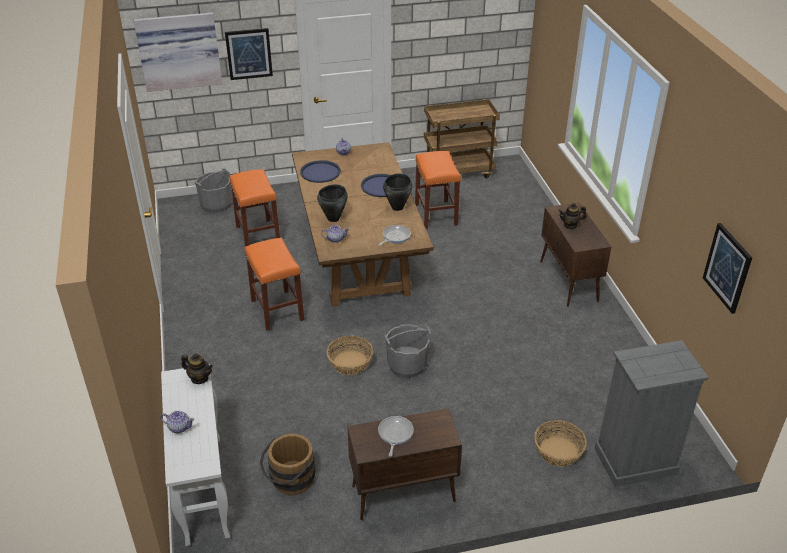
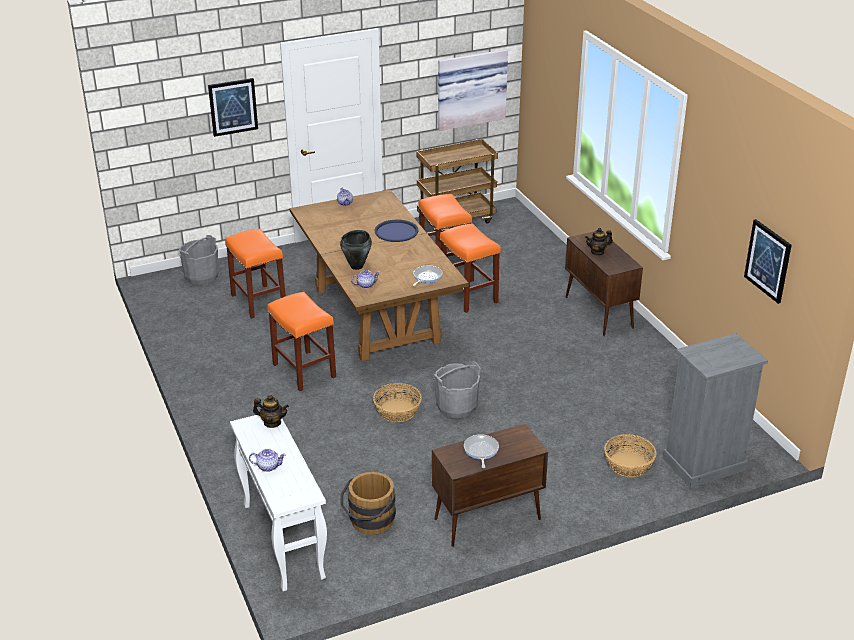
camera: 10 degrees left, 5 degrees down
(179, 50) = (159, 108): picture -> picture (470, 88)
(320, 172) = (327, 224): blue tray -> none
(398, 207) = (420, 250): black cooking pot -> none
(450, 250) = (469, 296): none -> orange stool

